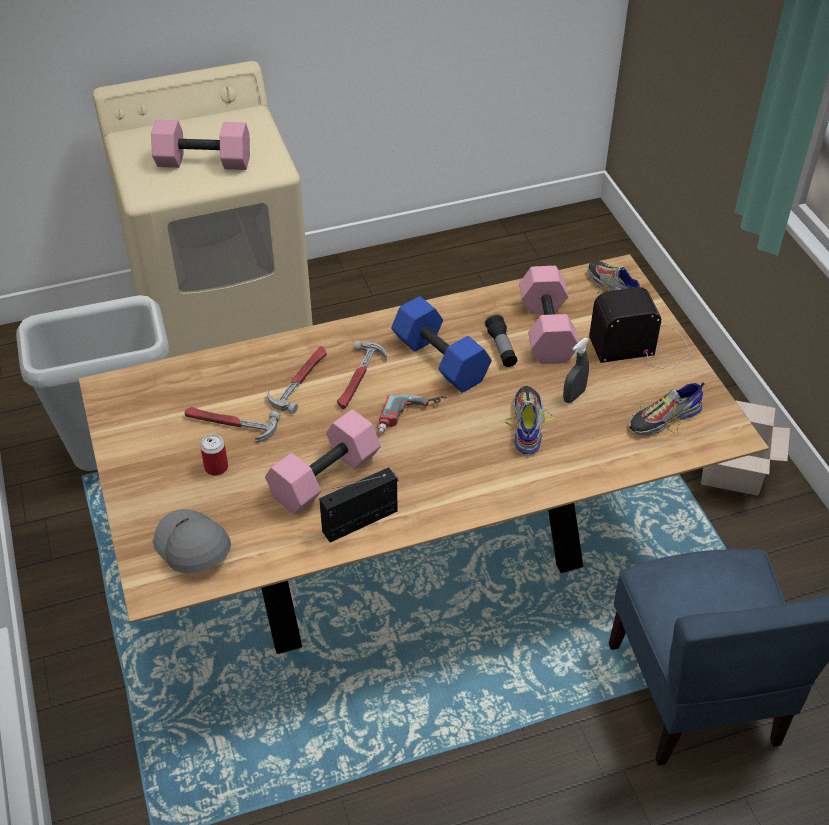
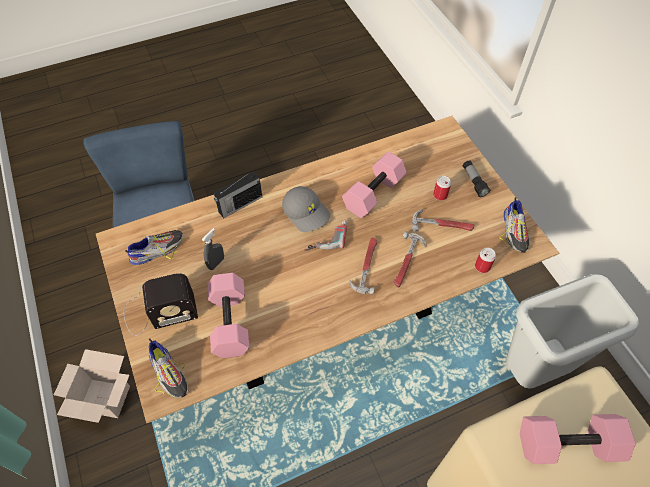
camera: 175 degrees right, 10 degrees up
(191, 547) = (436, 150): grey cap -> grey cap (307, 212)
(196, 368) = (482, 266): none -> can
(361, 521) = (347, 170): radio -> radio (239, 204)
(442, 360) = (309, 287): blue dumbbell -> none
(501, 348) = (265, 301): flashlight -> flashlight (474, 182)
(527, 423) = (250, 239): shoe -> shoe (515, 231)

